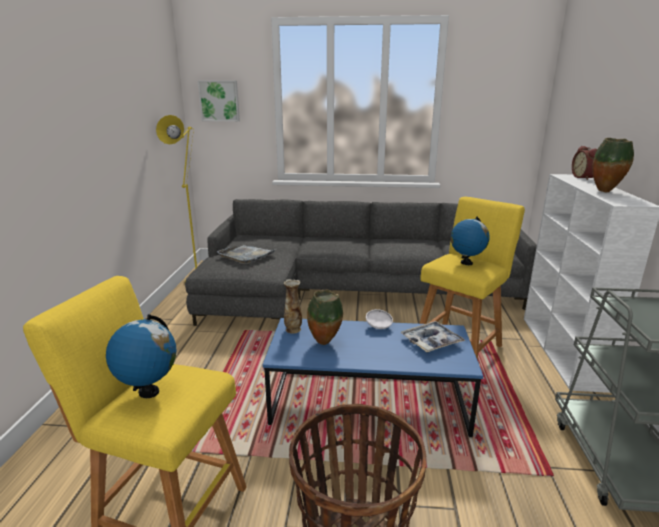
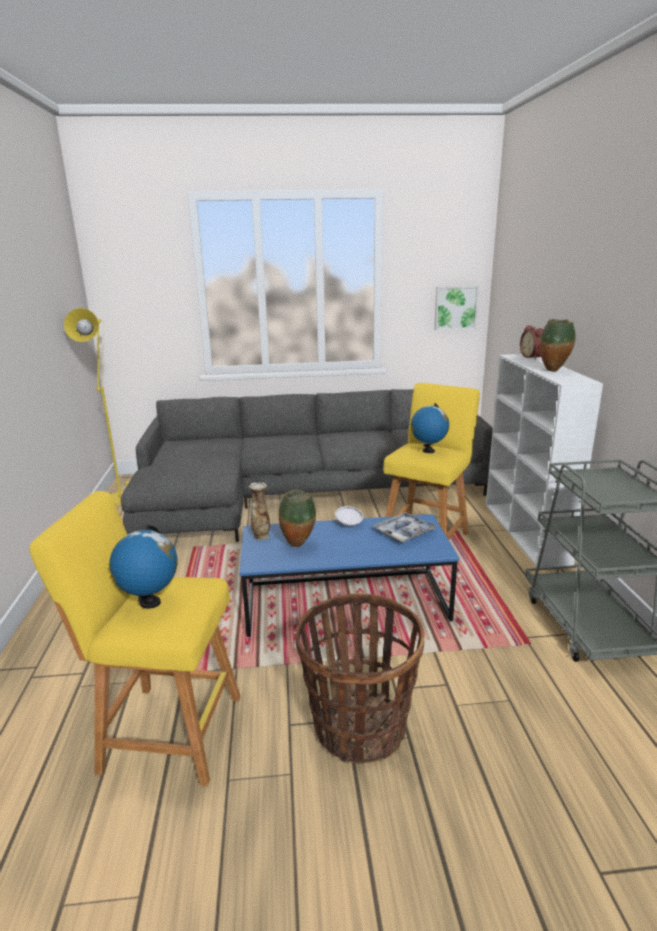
camera: 10 degrees left, 0 degrees up
(219, 101) = (130, 287): picture -> picture (455, 307)
(246, 255) = (184, 463): grey tray -> none

